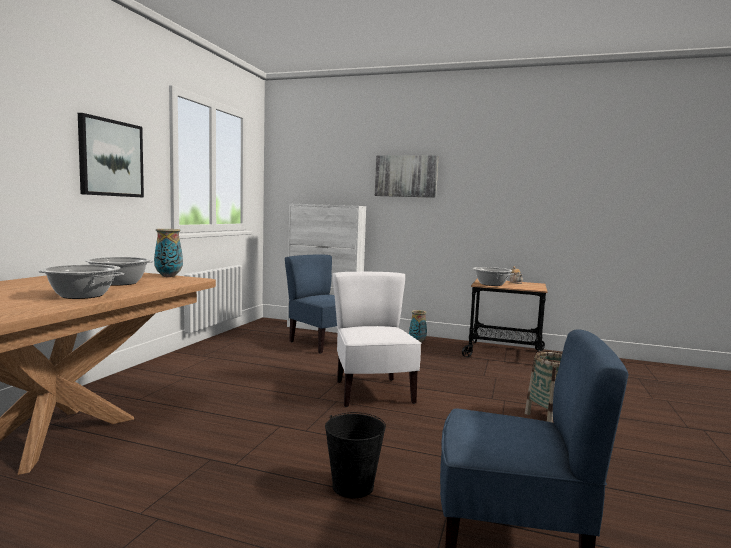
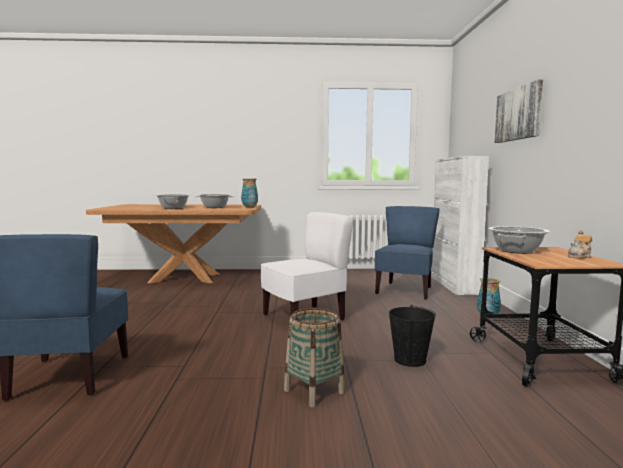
camera: 70 degrees right, 0 degrees up
(111, 158) = (269, 139): picture -> none
(353, 486) = (143, 331): black bucket -> black bucket (409, 360)

